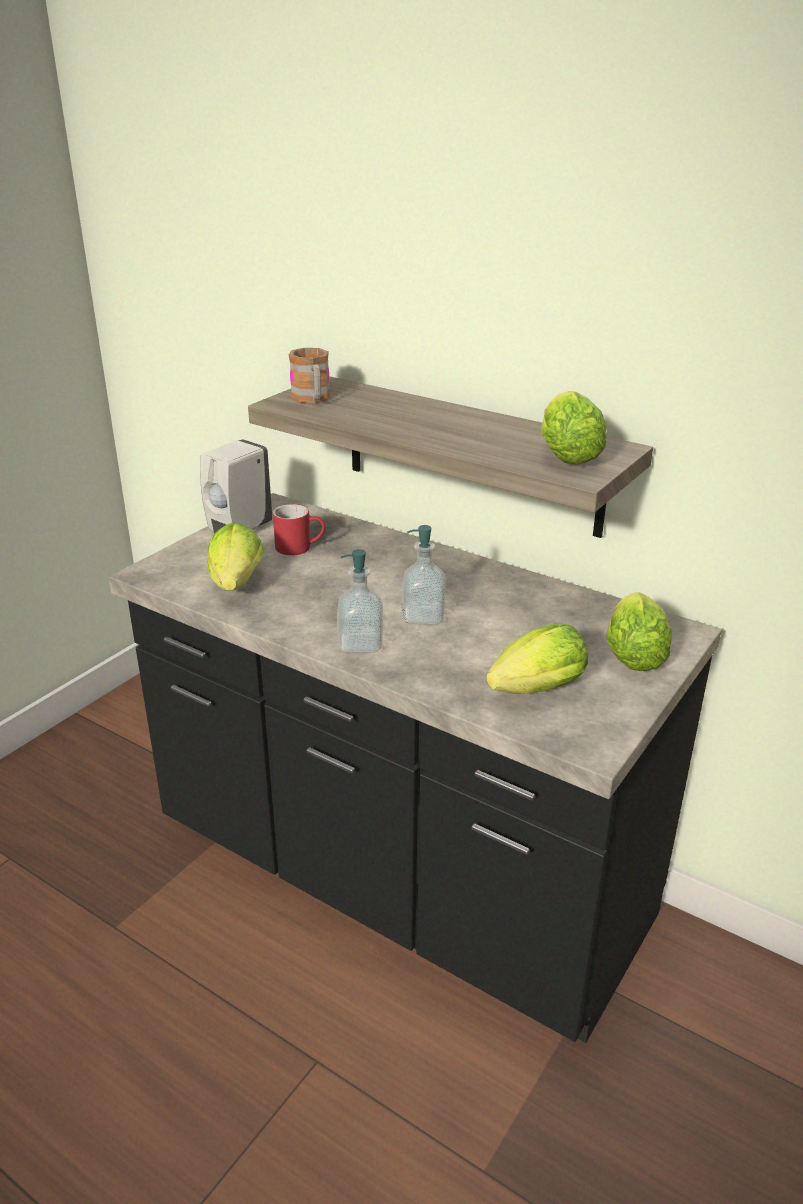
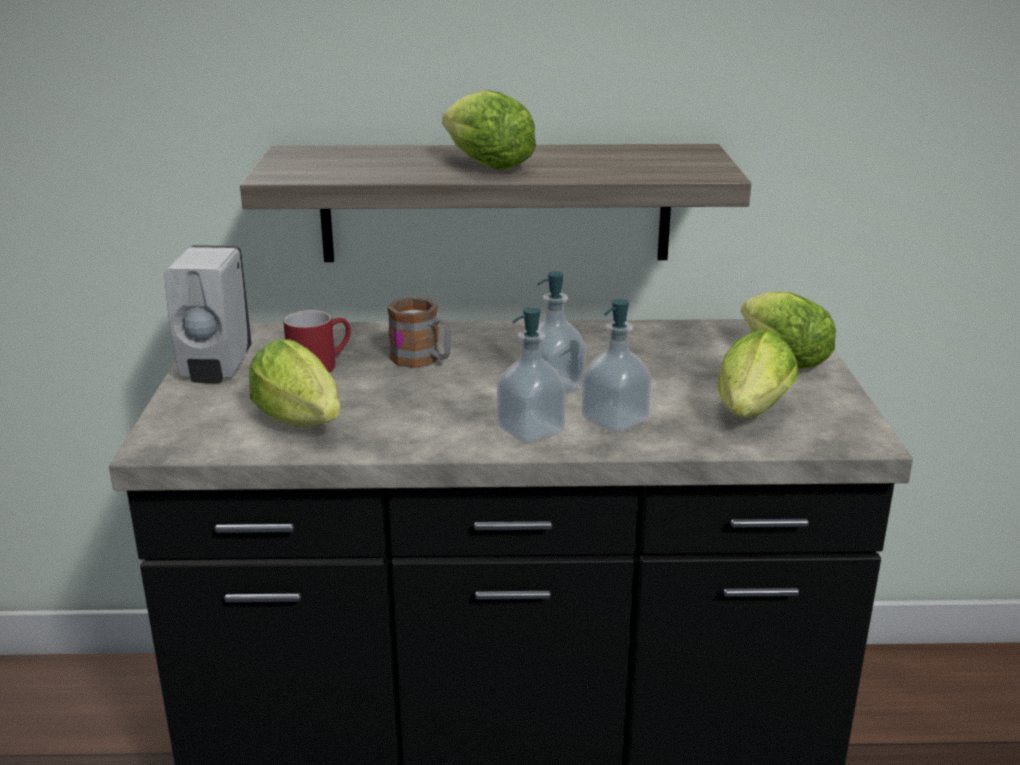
camera: 35 degrees left, 5 degrees down
(312, 399) = (310, 166): mug -> mug (423, 360)
(427, 658) = (615, 421): none -> soap dispenser
(566, 454) = (664, 161): lettuce -> lettuce (482, 164)

